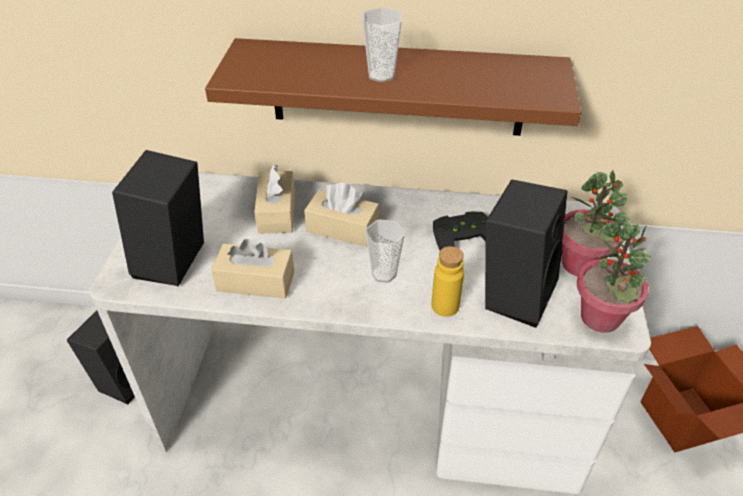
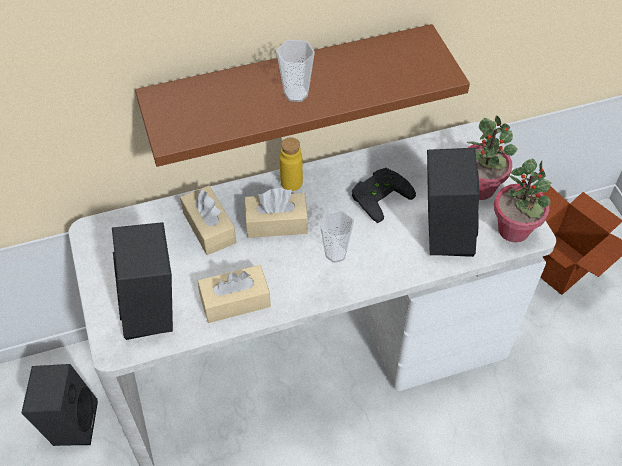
camera: 25 degrees left, 10 degrees up
(445, 306) = (398, 264): yellow bottle -> yellow bottle (291, 182)

